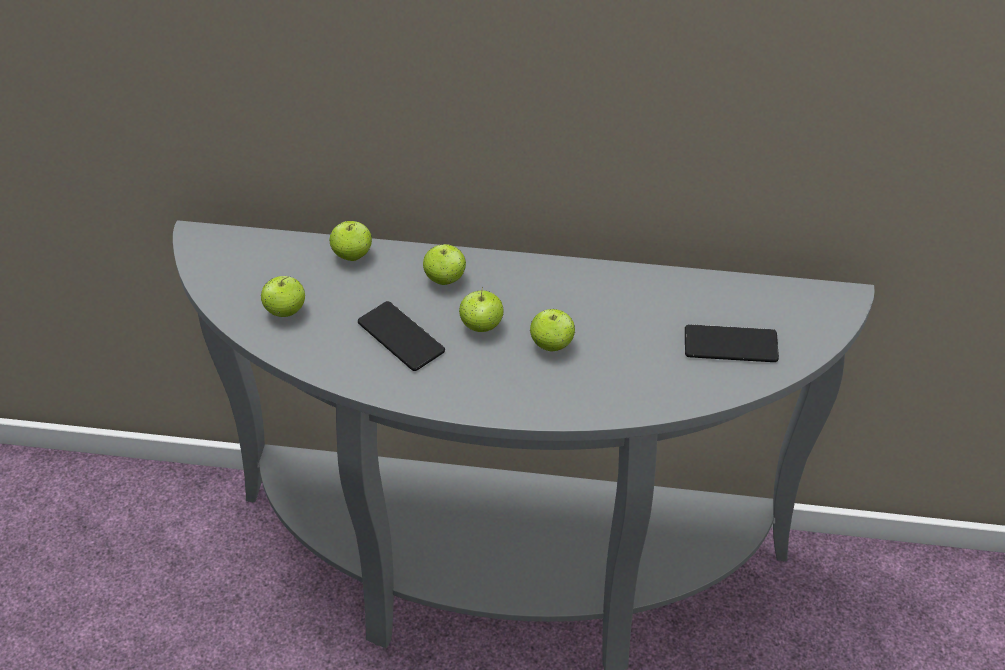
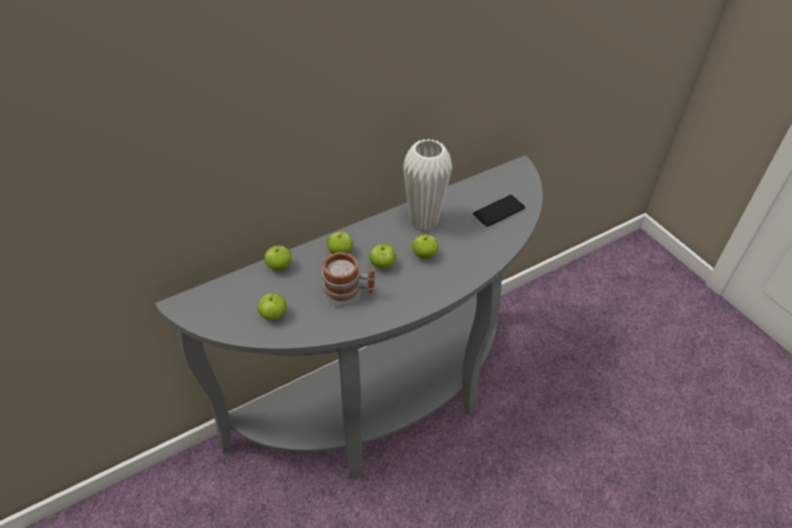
camera: 40 degrees left, 0 degrees up
(401, 337) = (349, 293): phone -> mug
(602, 299) = (424, 221): none -> white vase

